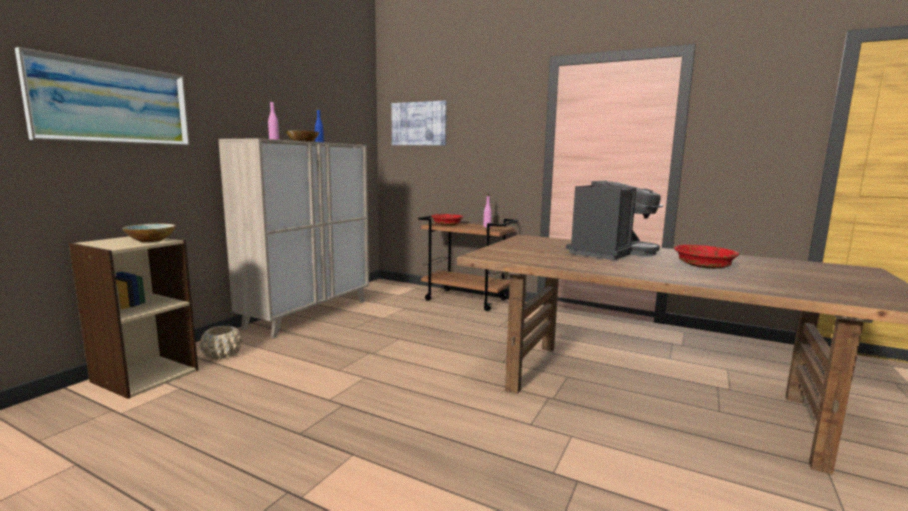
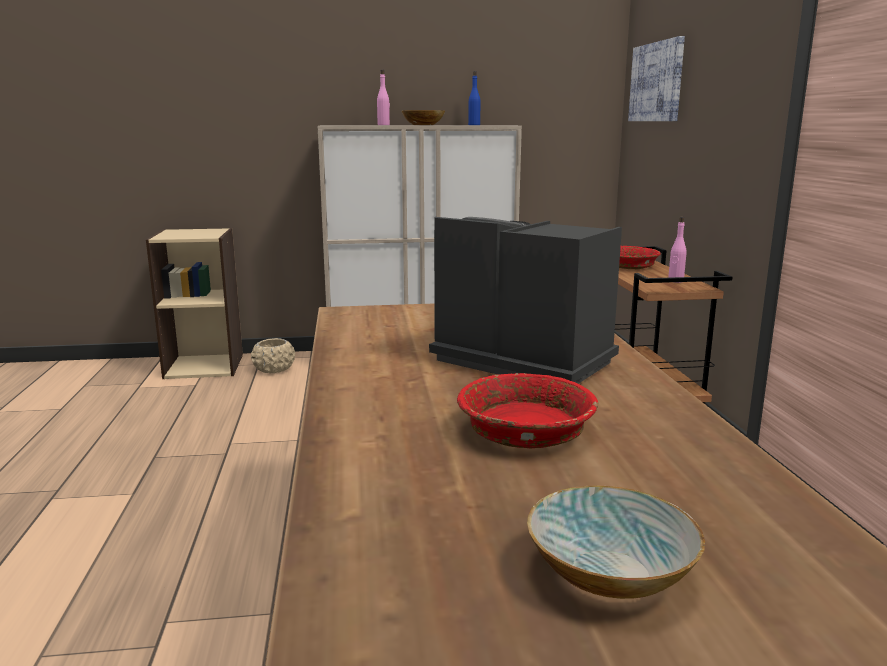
camera: 55 degrees right, 5 degrees up
(113, 104) = (208, 96): picture -> none
(151, 240) = (202, 234): bowl -> bowl (612, 573)
(610, 252) = (521, 360): coffee machine -> coffee machine turned 150 degrees counterclockwise

